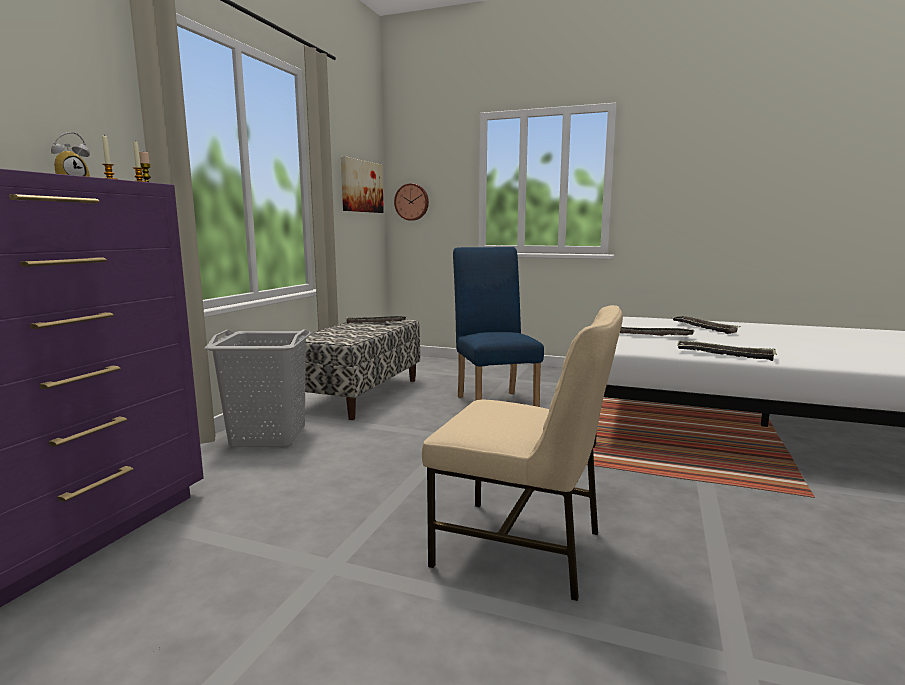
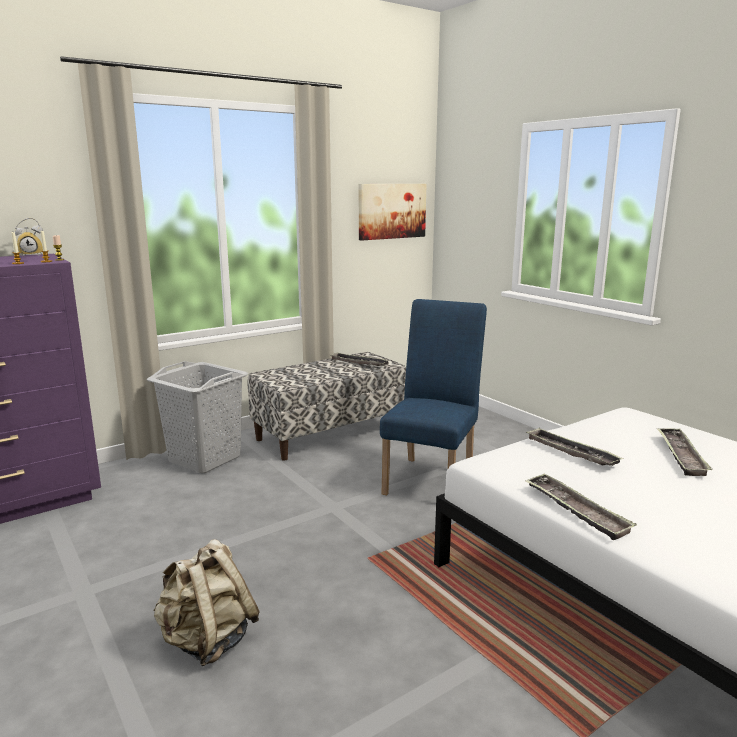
camera: 35 degrees right, 5 degrees up
(412, 202) = (455, 225): wall clock -> none
(521, 548) = (207, 641): beige chair -> beige backpack

